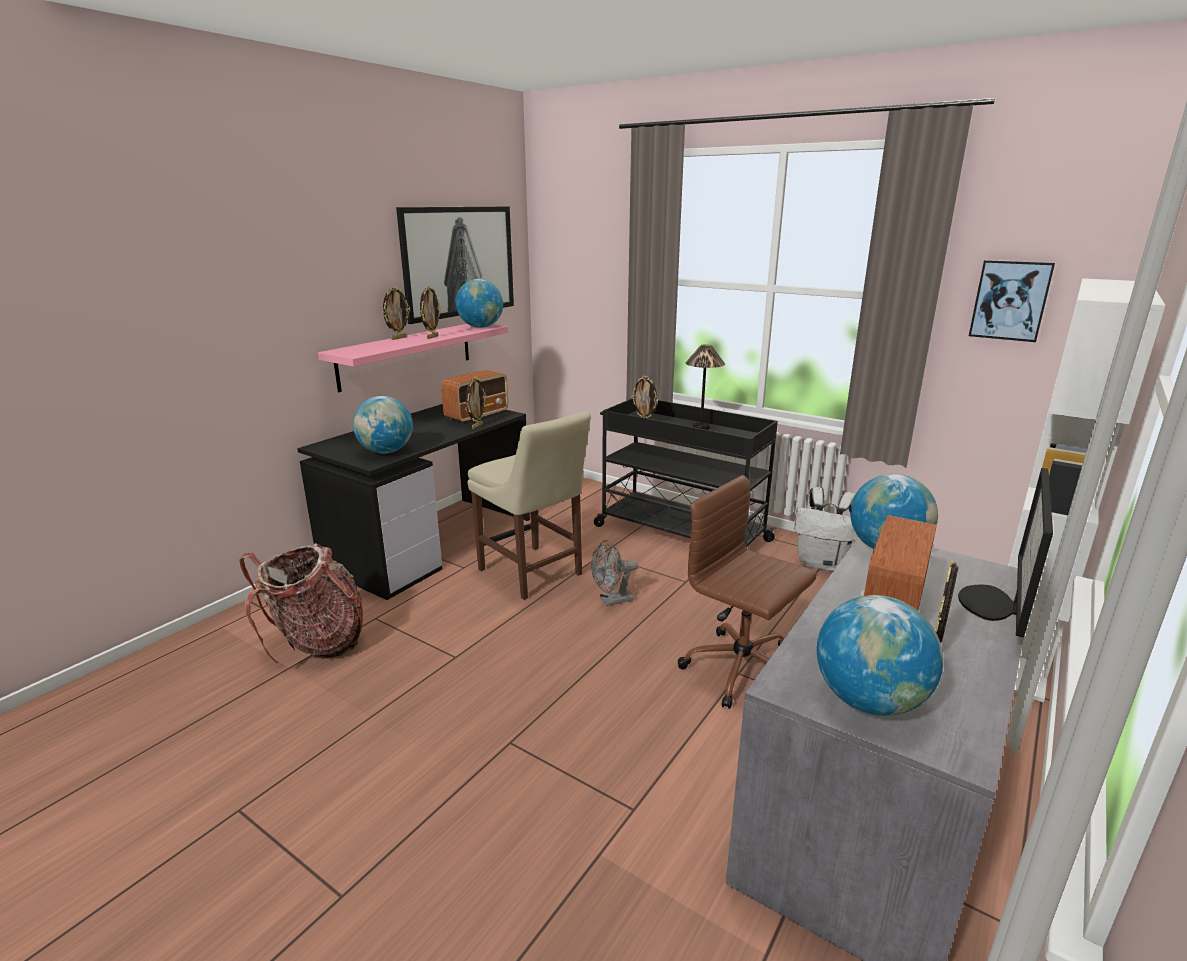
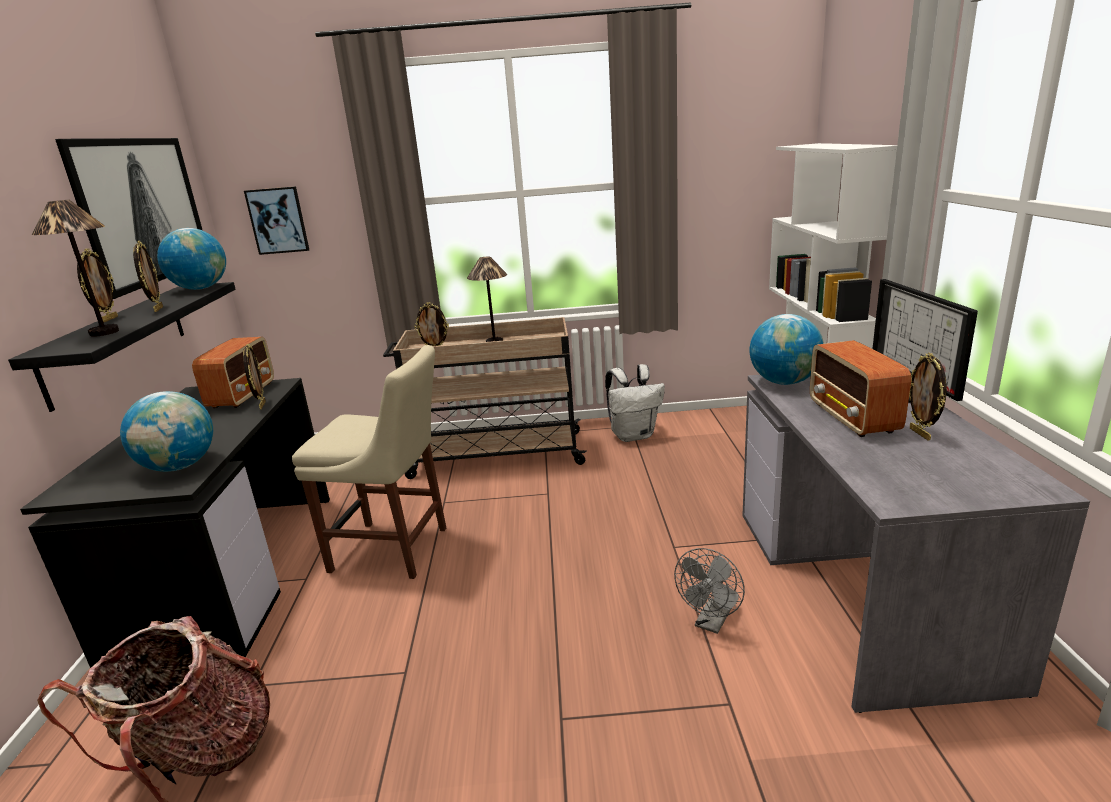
camera: 35 degrees left, 0 degrees up
(381, 347) = (105, 332): none -> table lamp
(407, 355) = (118, 341): pink shelf -> black shelf
(611, 600) = (503, 539): grey fan -> grey fan (711, 623)
(679, 533) = (495, 455): black cart -> beige cart
(743, 670) = (673, 542): brown office chair -> none
(869, 701) = (948, 483): globe -> none
(1010, 300) = (724, 173): picture -> picture (278, 220)

